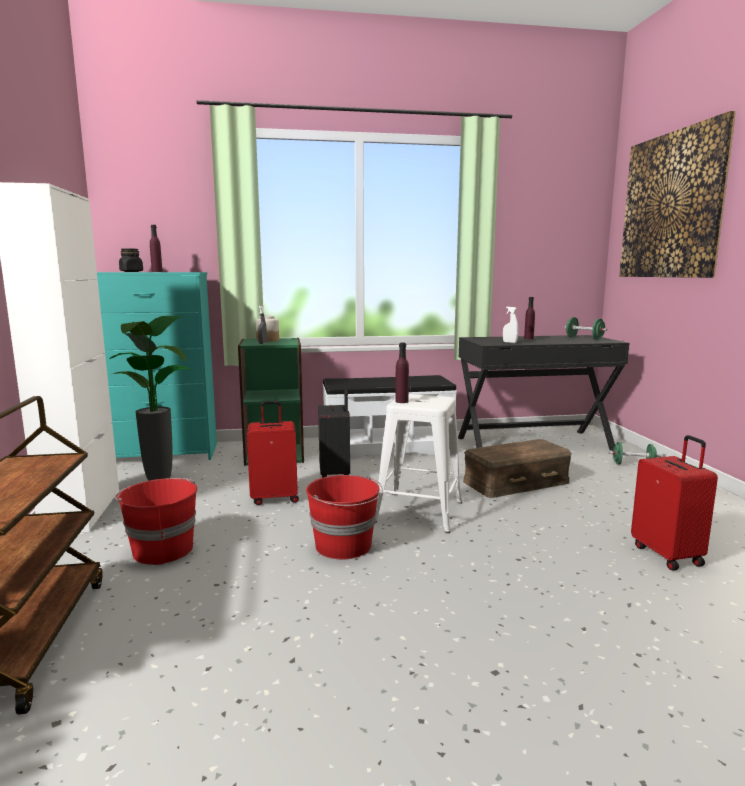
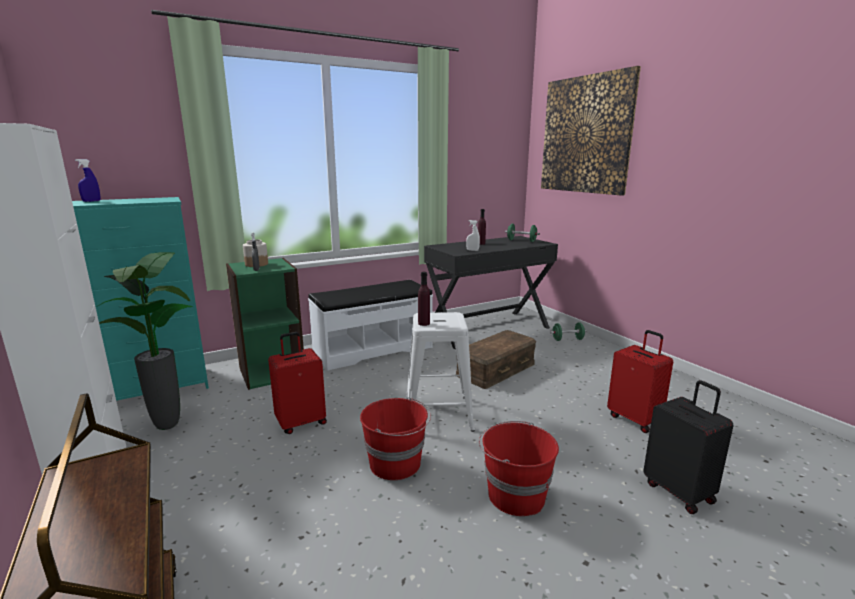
camera: 20 degrees left, 5 degrees up
(131, 271) = (91, 201): black jar -> blue spray bottle
(157, 271) = (124, 200): purple bottle -> none
(162, 549) = (219, 509): red bucket -> red bucket (515, 495)
(335, 475) = (344, 386): black suitcase -> black suitcase (679, 492)

